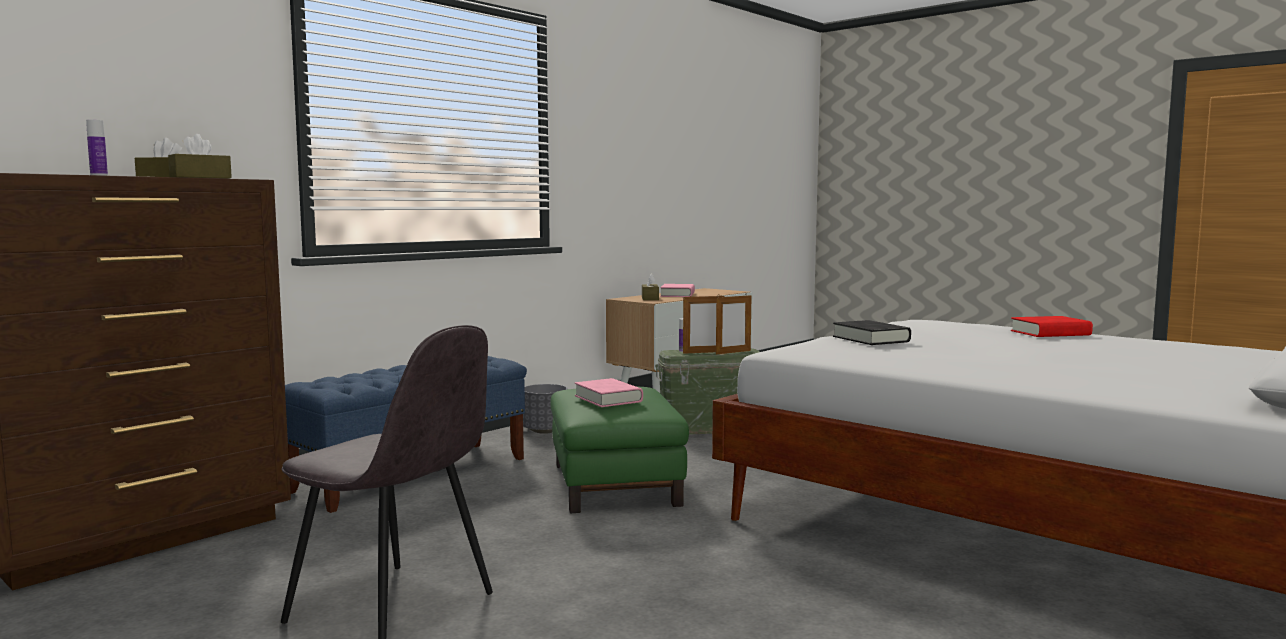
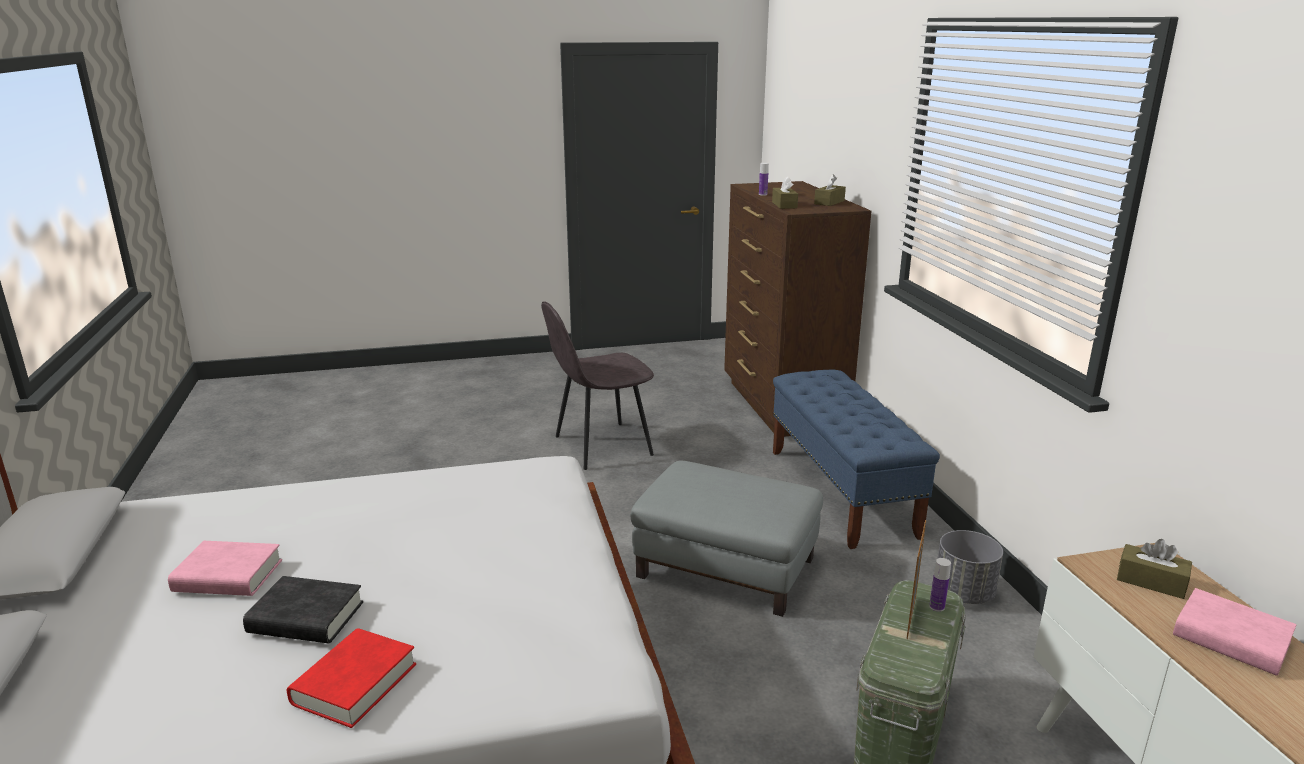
camera: 125 degrees right, 15 degrees up
(608, 399) = (713, 479): pink book -> pink book (228, 576)
(614, 484) = (726, 567): green ottoman -> grey ottoman
(733, 352) = (894, 644): picture frame -> none
(871, 339) = (523, 527): black book -> black book (306, 618)

